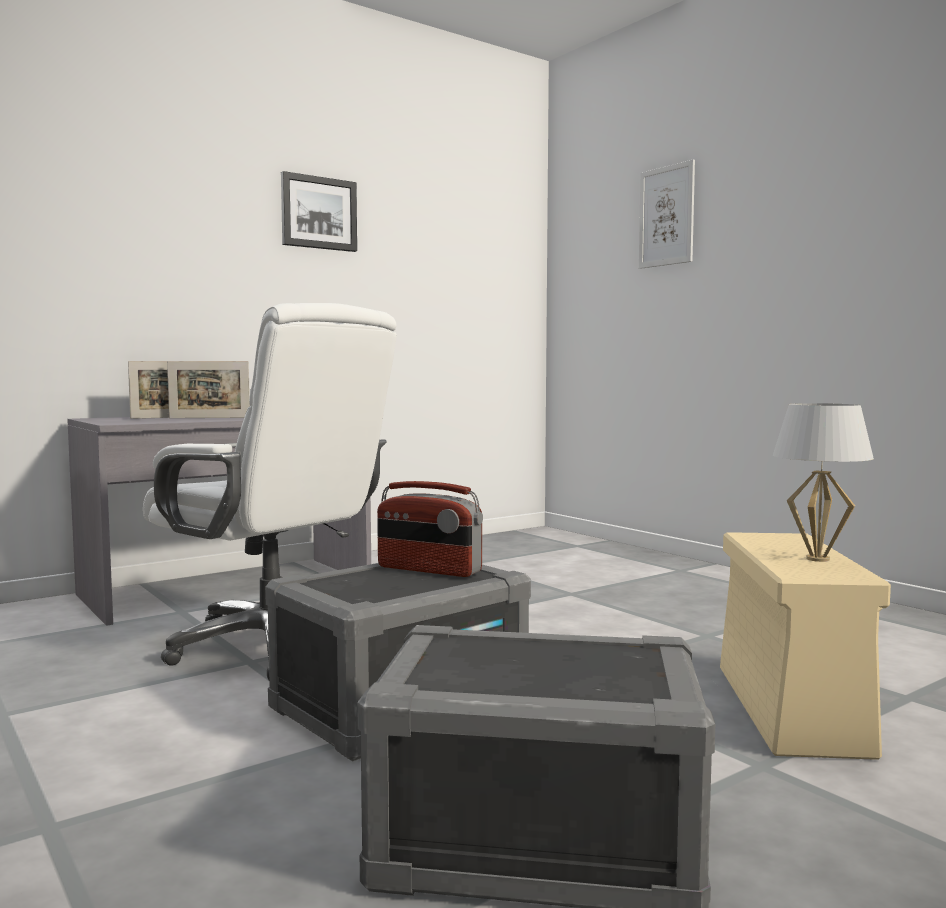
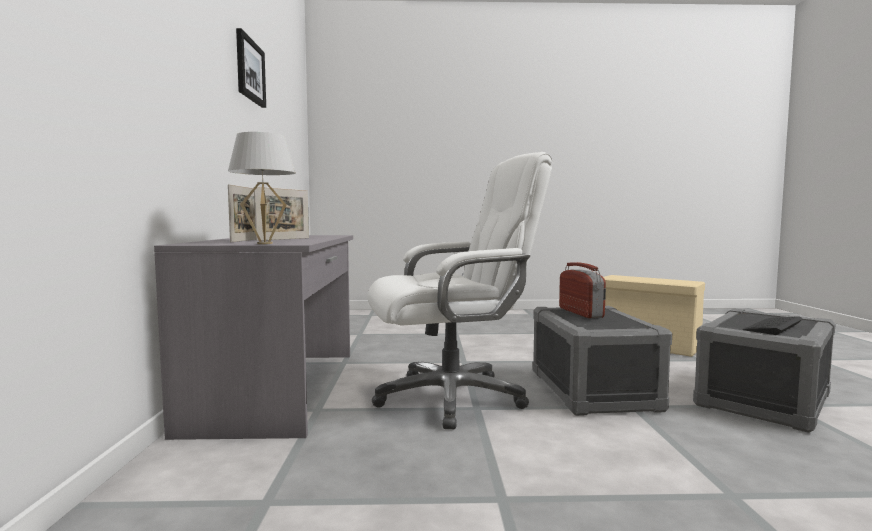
camera: 55 degrees left, 0 degrees up
(428, 570) = (581, 313): radio -> radio turned 75 degrees counterclockwise
(497, 667) = (772, 326): none -> keyboard
(666, 216) = (411, 120): picture -> none
(818, 559) = (663, 280): white table lamp -> white table lamp (265, 243)

